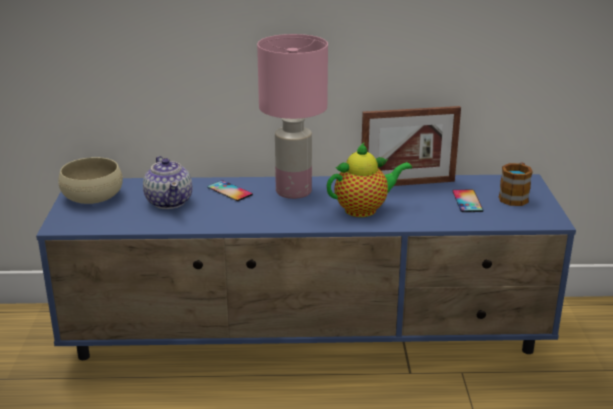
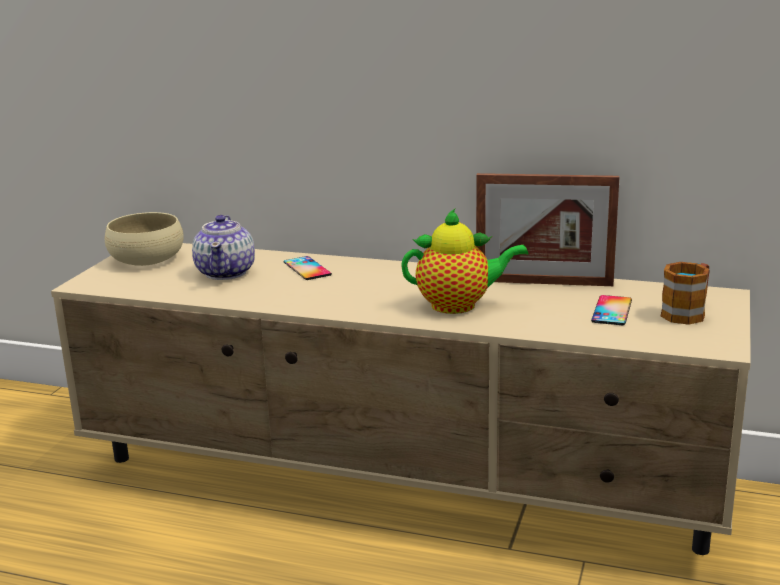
camera: 20 degrees right, 5 degrees down
(294, 191) = (386, 277): pink table lamp -> none
(309, 338) = (399, 482): blue tv stand -> beige tv stand

